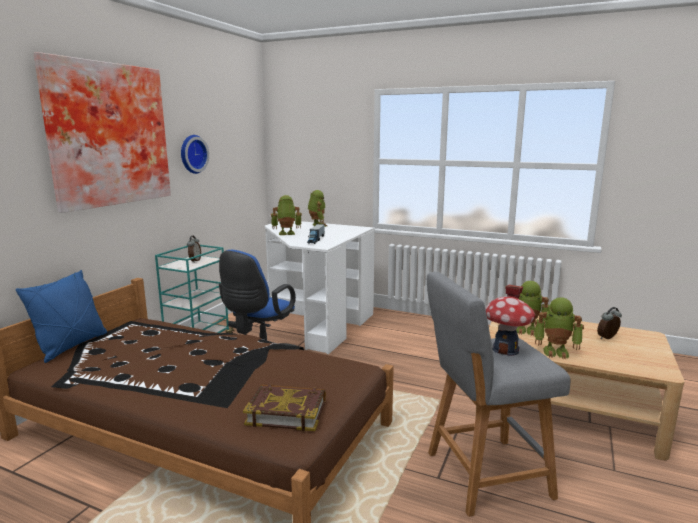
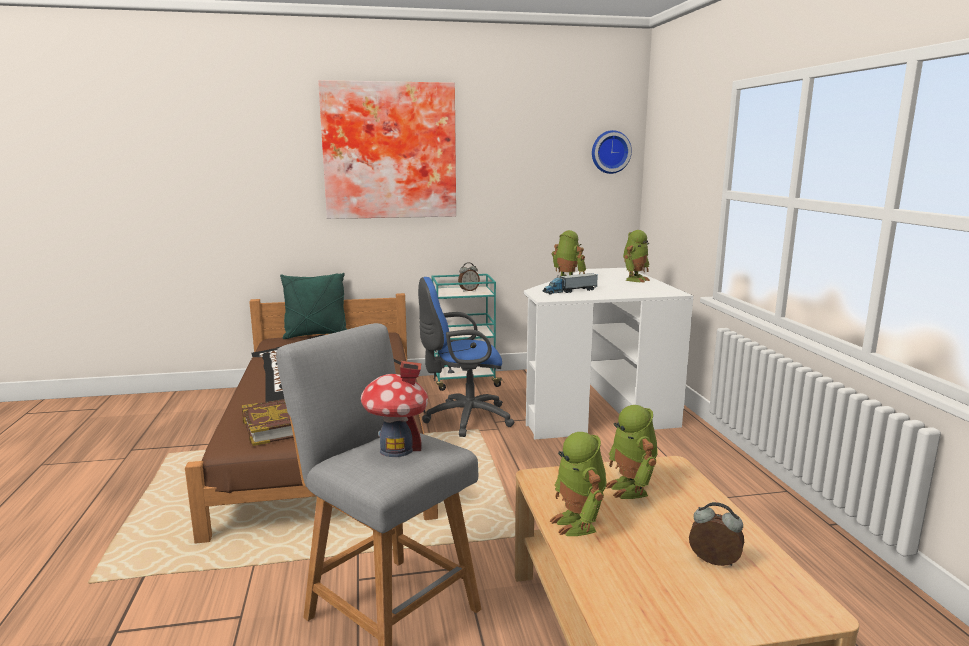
camera: 55 degrees right, 0 degrees up
(71, 346) = (316, 335): blue pillow -> green pillow
(192, 154) = (501, 173): wall clock -> wall clock (610, 152)

